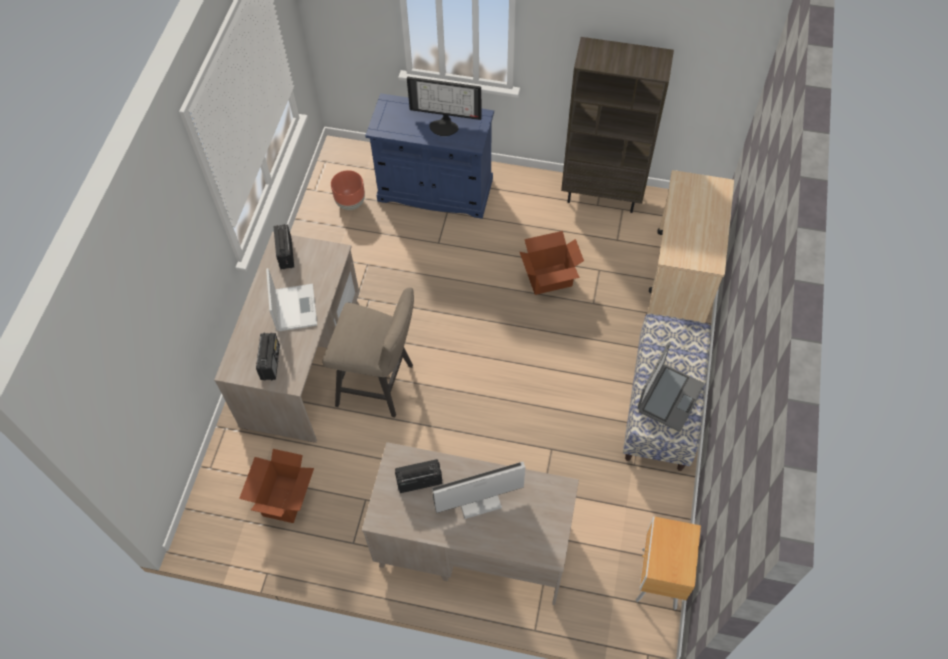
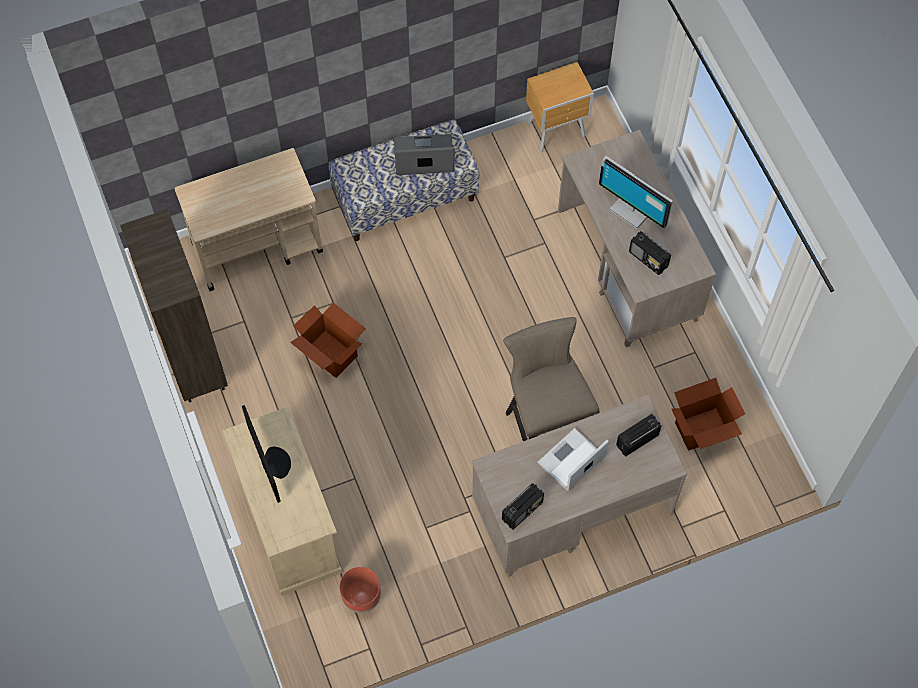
camera: 125 degrees left, 5 degrees up
(435, 190) = (290, 524): blue cabinet -> beige cabinet

